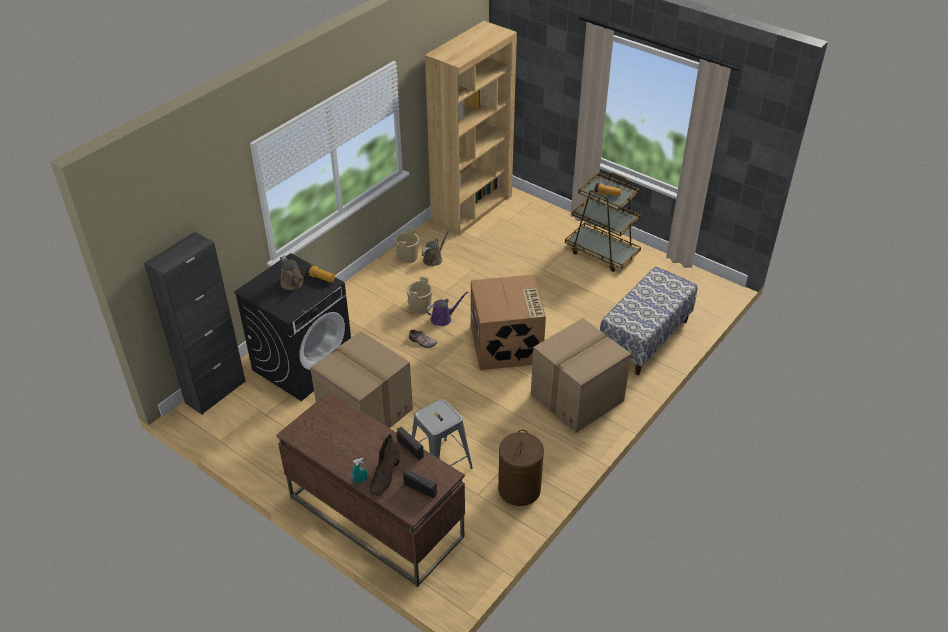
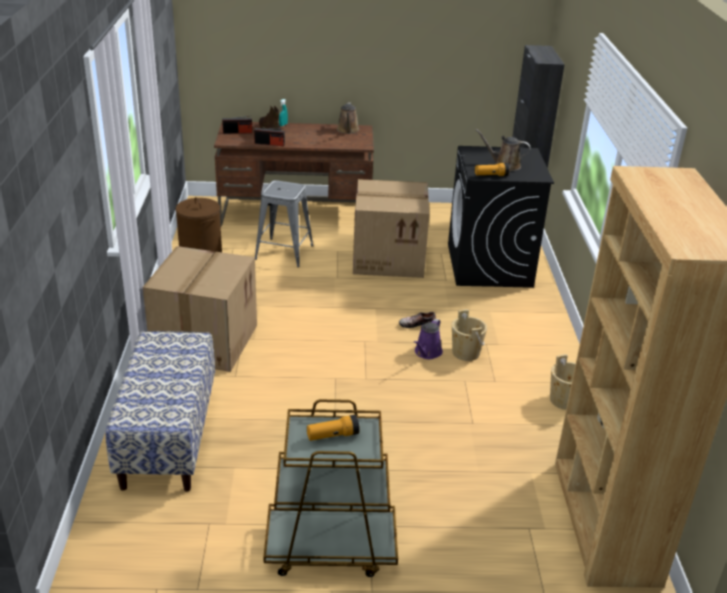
camera: 140 degrees right, 10 degrees down
(434, 259) = (533, 413): brown watering can -> brown watering can (348, 130)
(507, 345) = (328, 357): cardboard box -> none

